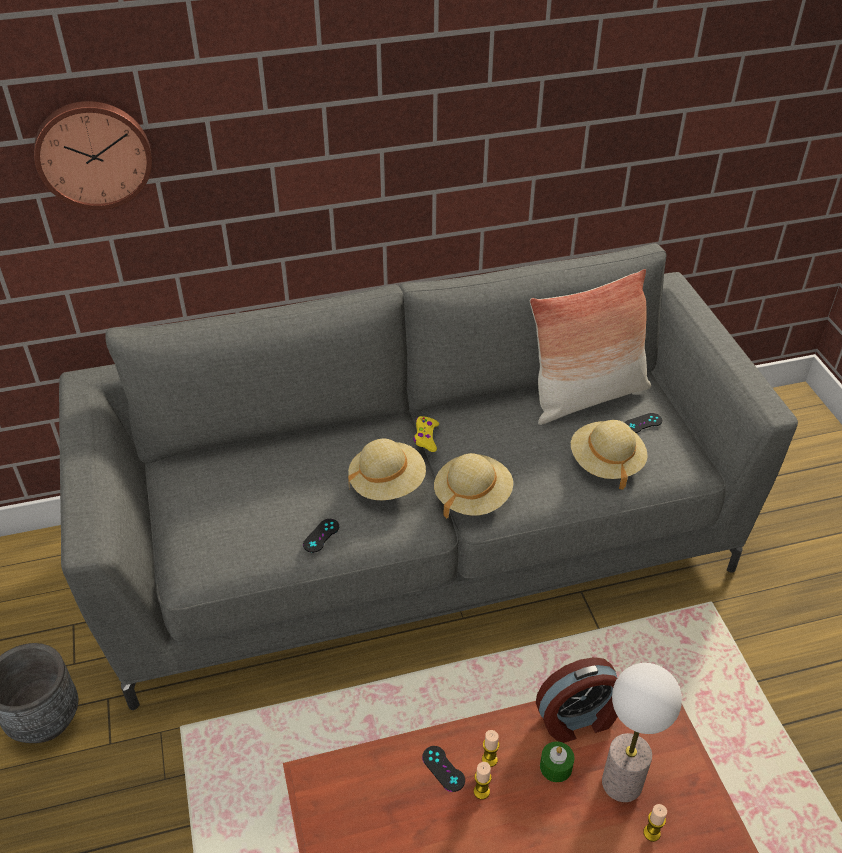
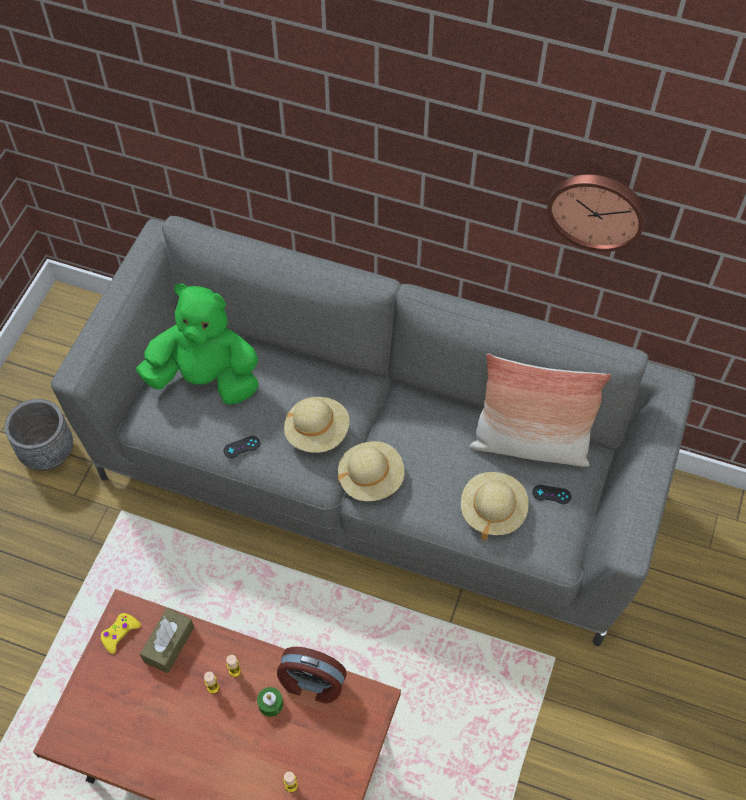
camera: 35 degrees right, 15 degrees up
(93, 153) = (190, 91): wall clock -> wall clock (597, 209)
(229, 496) = (206, 378): none -> green plush toy
(394, 780) = (169, 644): none -> brown tissue box
(426, 437) = (378, 408): yellow game controller -> yellow game controller (119, 633)
(443, 768) = (203, 657): black game controller -> none
(622, 783) = (301, 743): table lamp -> none

